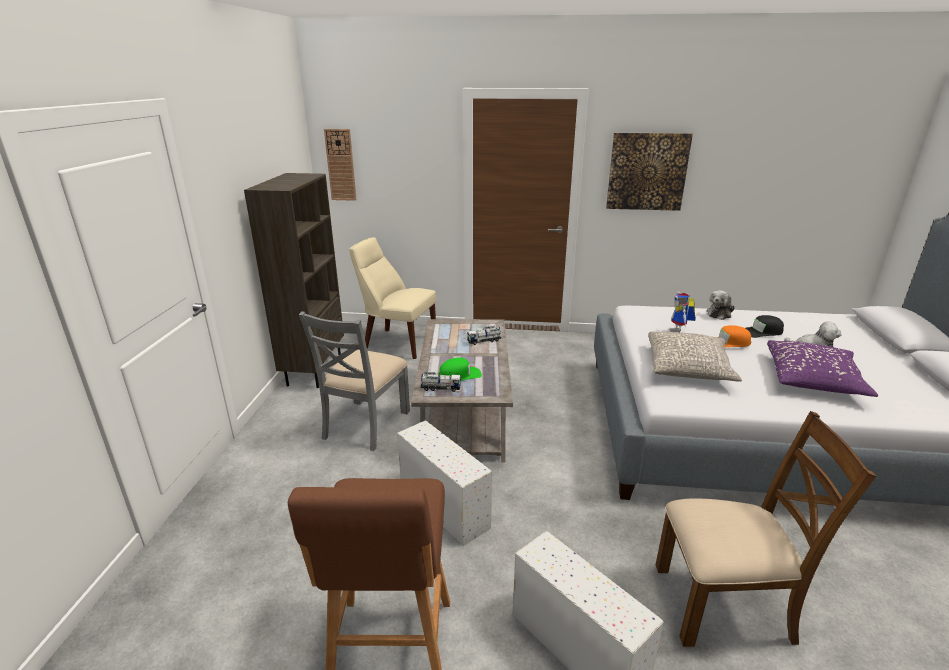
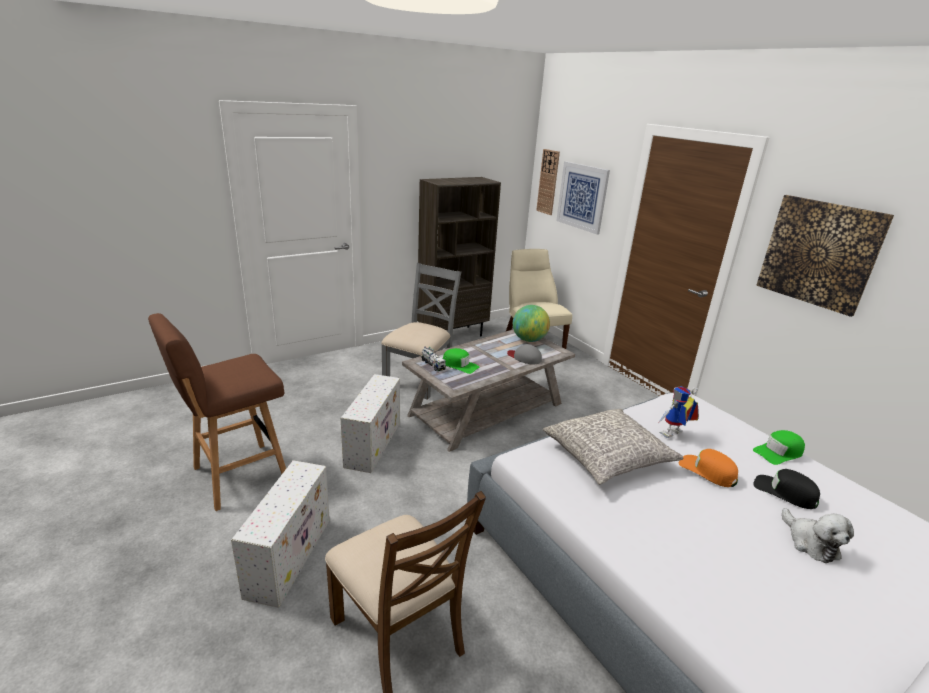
camera: 50 degrees right, 0 degrees up
(365, 424) = (420, 379): grey chair -> grey chair turned 135 degrees clockwise
(396, 172) = (582, 197): none -> picture
(456, 326) = (529, 340): none -> globe
(484, 341) = (524, 357): toy truck -> grey cap
(719, 314) = (778, 452): plush toy -> green cap
(813, 379) = (718, 553): purple pillow -> none

